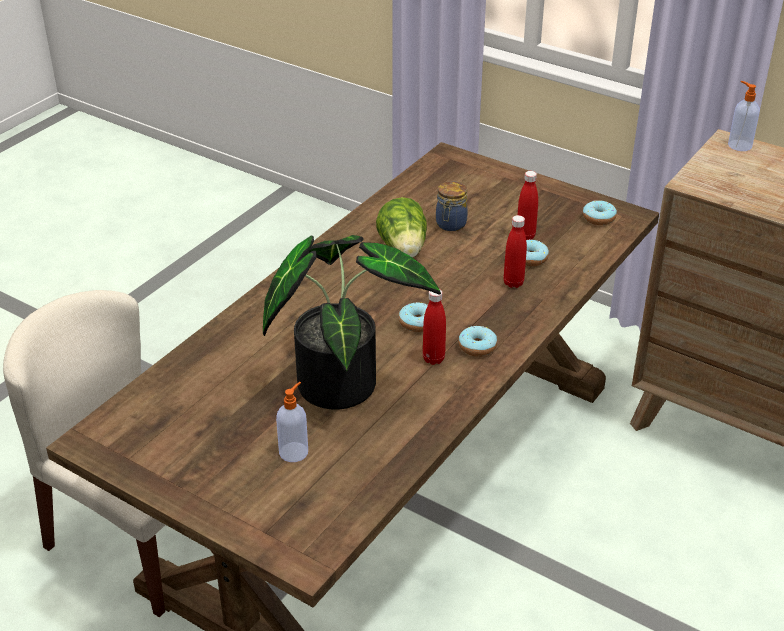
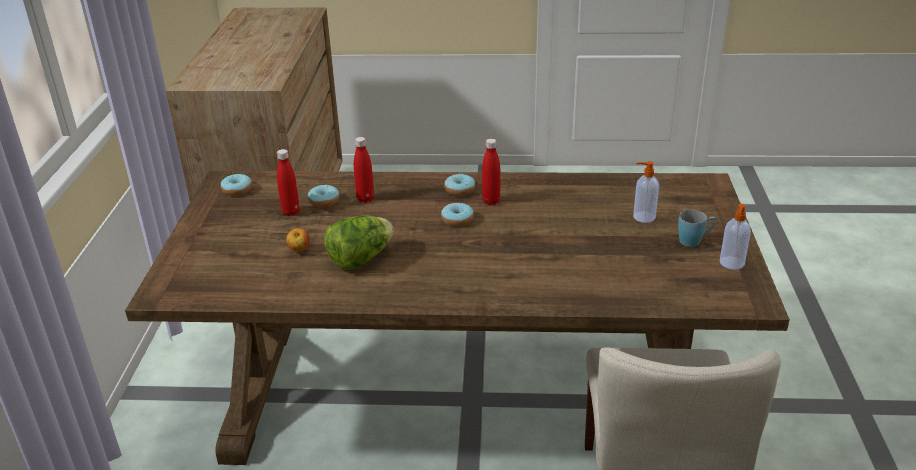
camera: 120 degrees left, 5 degrees down
(214, 463) = (694, 240): none -> blue mug
(342, 379) = (555, 226): potted plant -> none
(450, 225) = (299, 250): jar -> apple
(739, 145) = (191, 80): soap dispenser -> soap dispenser (731, 263)

